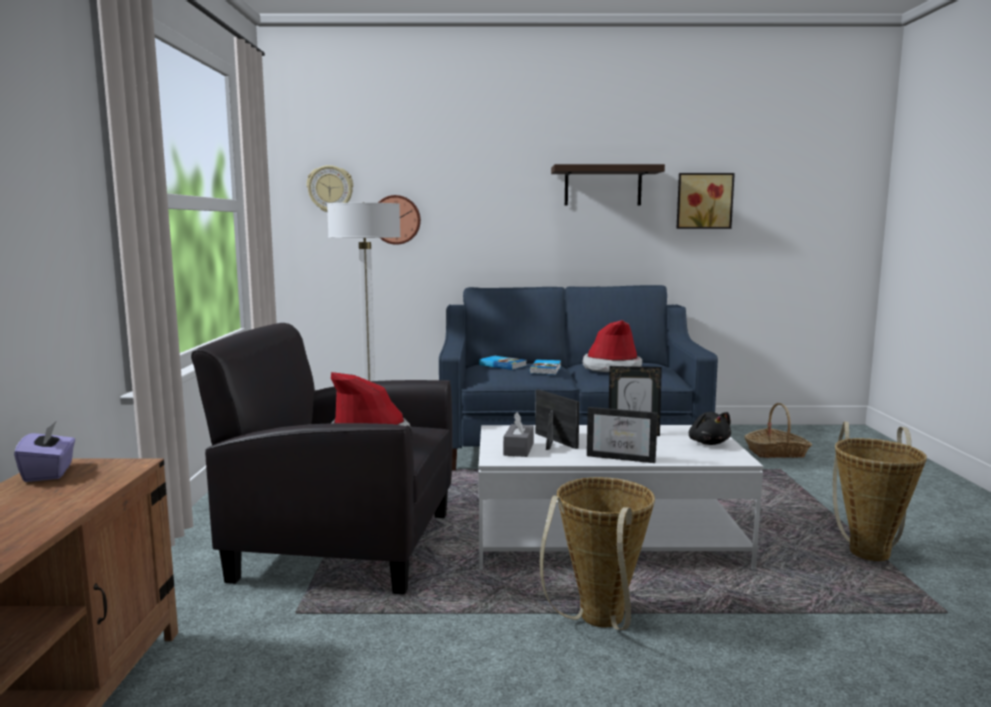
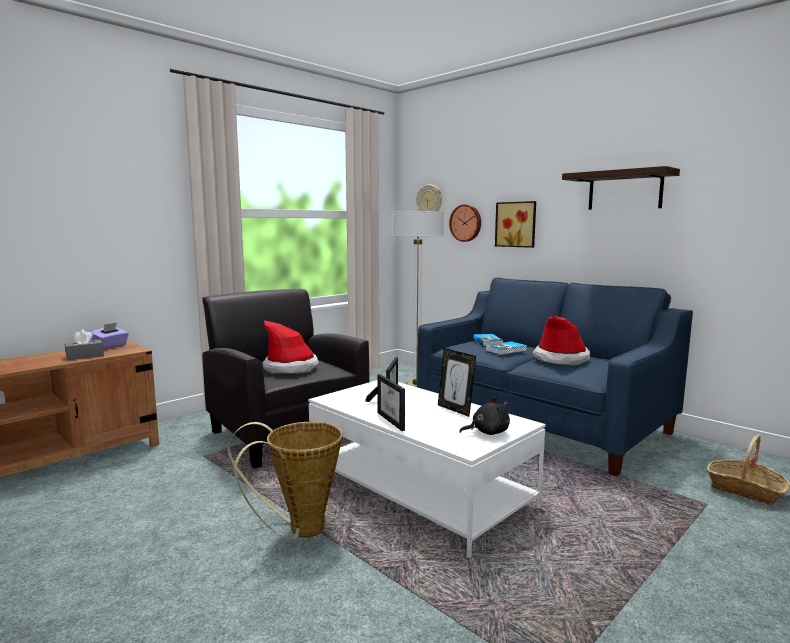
camera: 45 degrees right, 0 degrees up
(518, 449) = (356, 397): grey tissue box -> grey tissue box (85, 356)
(704, 201) = (734, 201): picture -> picture (516, 224)
(708, 443) = (487, 432): black plush toy -> black plush toy turned 135 degrees counterclockwise
(869, 550) = (618, 602): basket -> none

